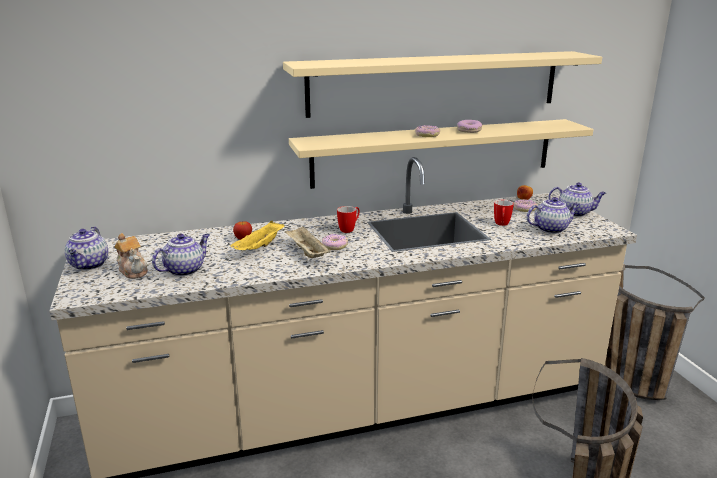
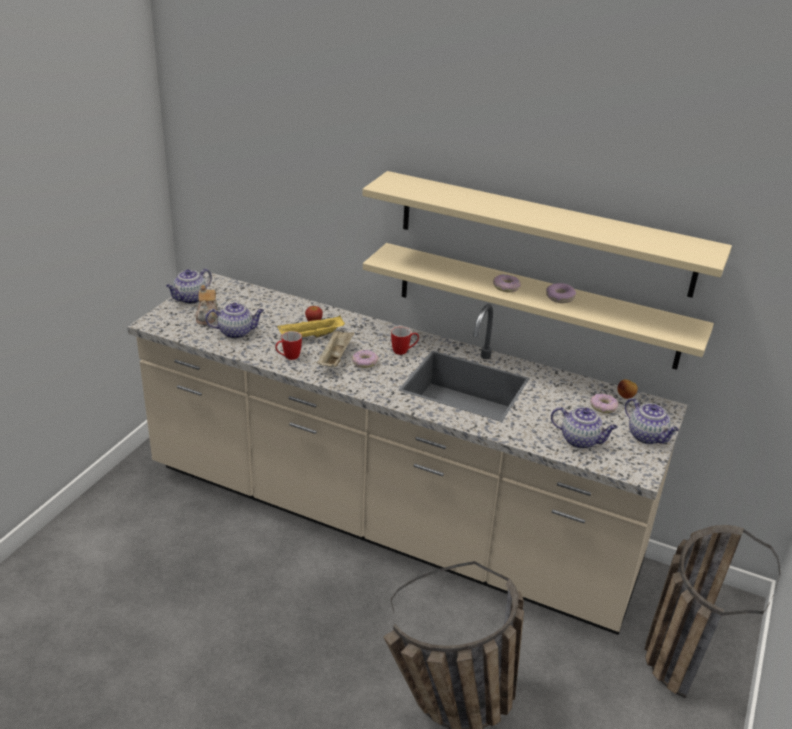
camera: 40 degrees right, 10 degrees up
(501, 225) = (543, 412): mug -> mug (288, 357)

